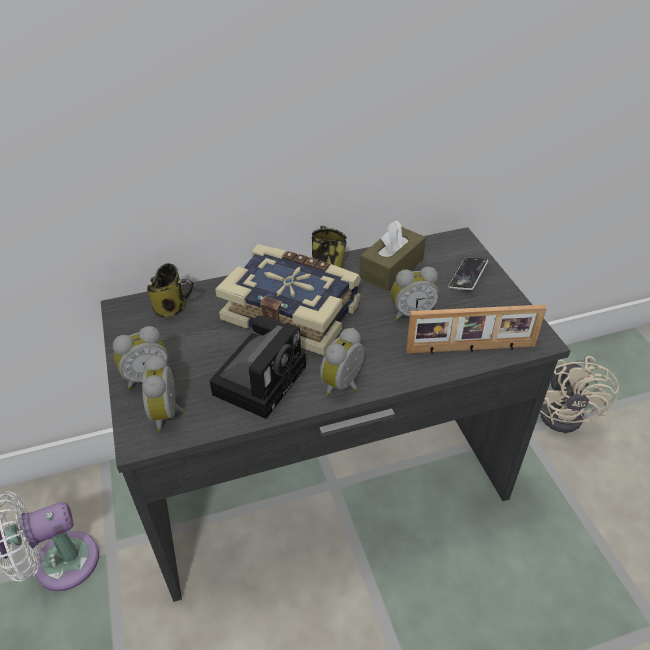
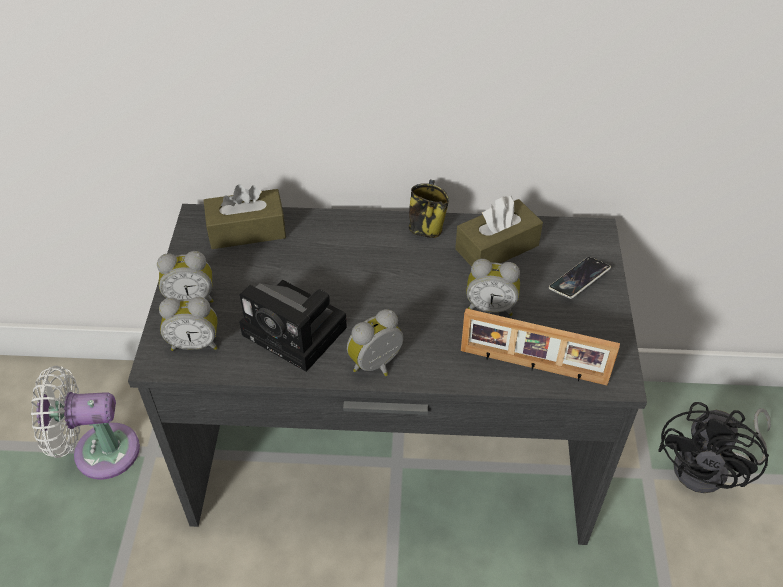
camera: 20 degrees right, 5 degrees up
(168, 413) = (195, 343): alarm clock -> alarm clock turned 105 degrees counterclockwise
(172, 307) = (247, 230): mug -> brown tissue box
(261, 377) = (298, 332): camera -> camera turned 75 degrees clockwise
(292, 311) = (364, 269): book -> none
(567, 413) = (710, 469): beige fan -> black fan

